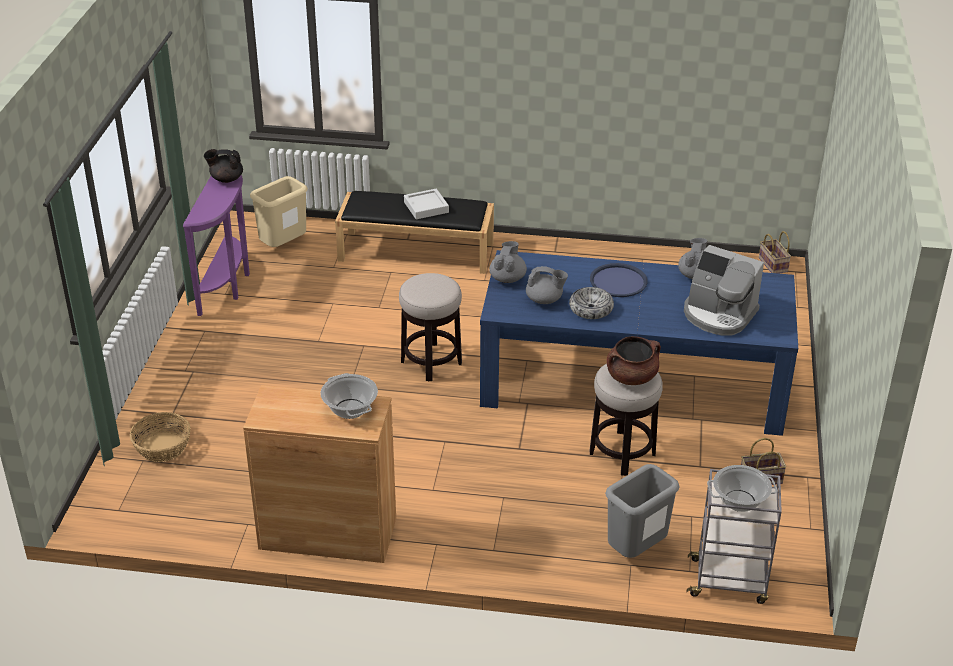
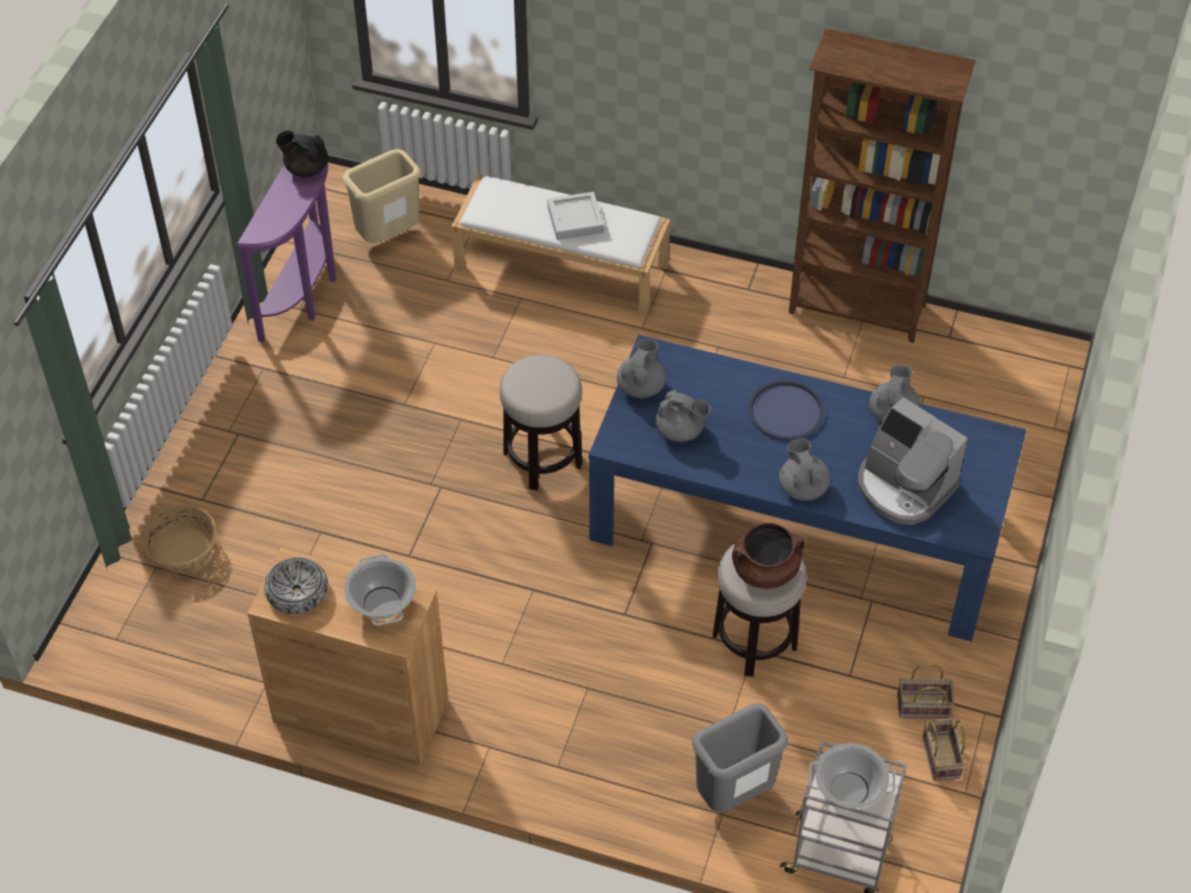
camera: 10 degrees right, 15 degrees up
(417, 251) = (563, 266): black bench -> white bench
(591, 309) = (738, 454): bowl -> bowl (297, 591)
(636, 255) = (857, 310): none -> brown bookcase
(645, 322) = (803, 487): none -> grey teapot
(772, 264) = (1040, 349): basket -> basket (939, 756)

